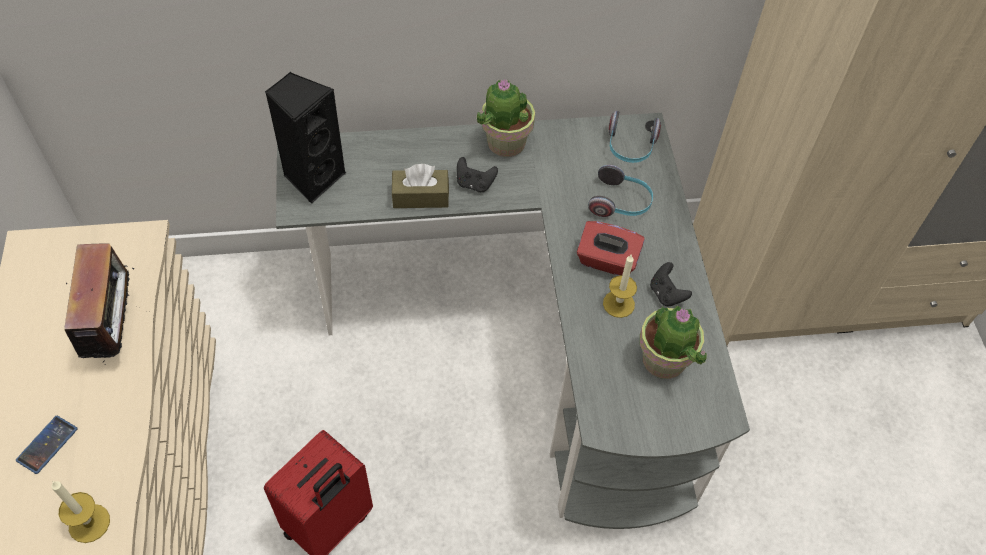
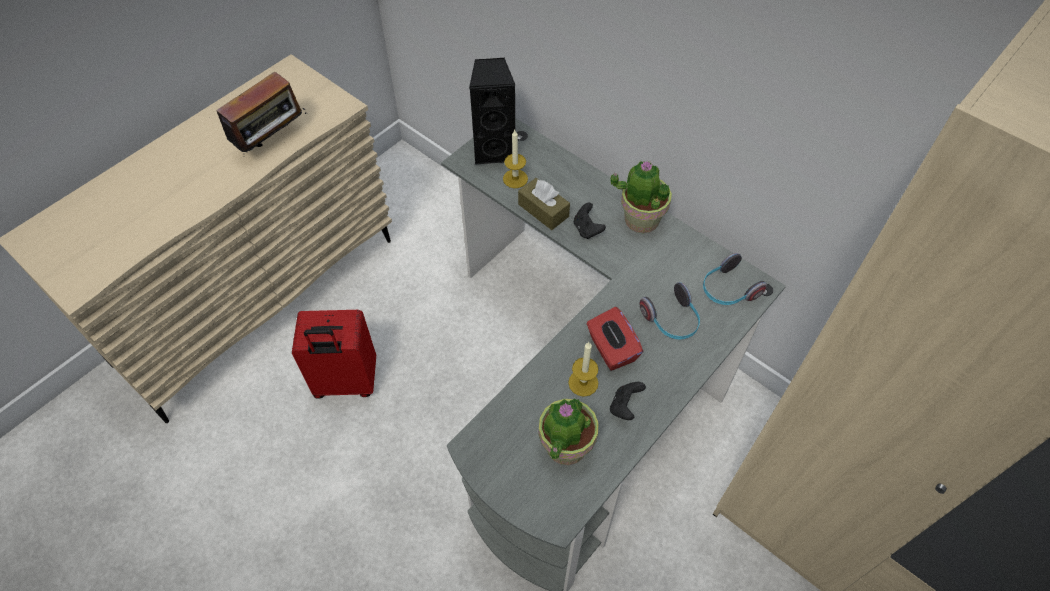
camera: 50 degrees right, 0 degrees up
(47, 445) = (175, 175): phone -> none
(89, 523) = (142, 229): candle -> candle (515, 178)

